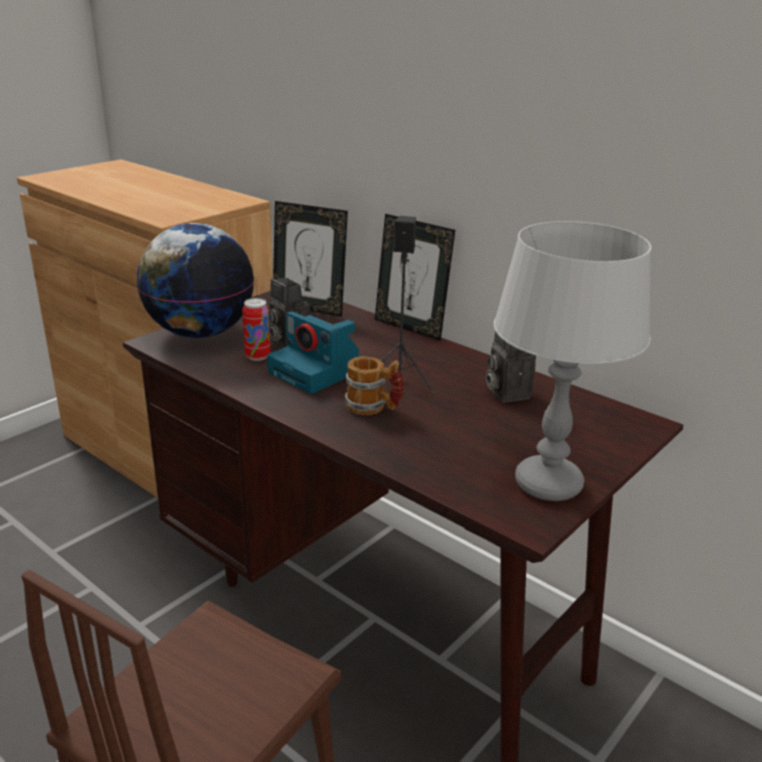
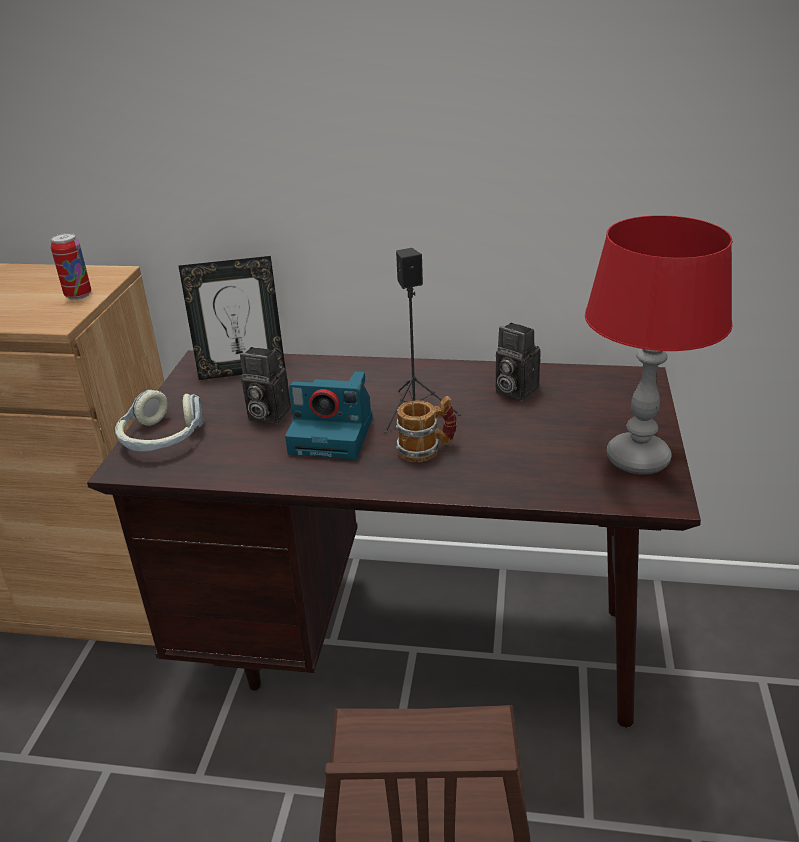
camera: 30 degrees left, 5 degrees up
(200, 332) = (162, 438): globe -> headphones
(257, 356) = (256, 441): can -> can (78, 295)
(410, 327) = (362, 357): picture frame -> none
(547, 484) = (637, 459): grey table lamp -> red table lamp

